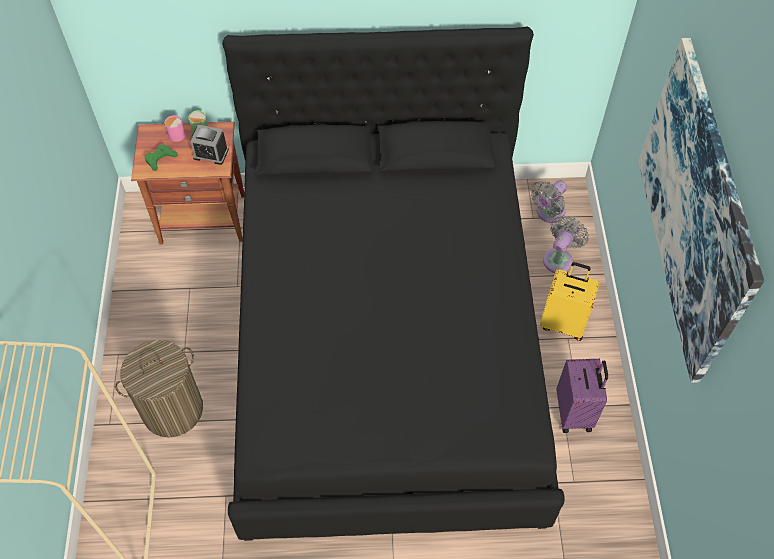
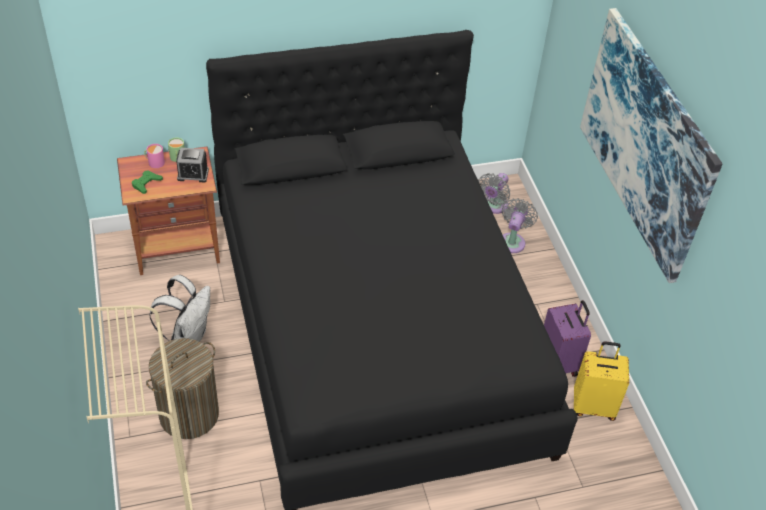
camera: 15 degrees left, 10 degrees down
(191, 321) = (188, 336): none -> white backpack
(563, 323) = (530, 292): yellow suitcase -> yellow suitcase (593, 406)

